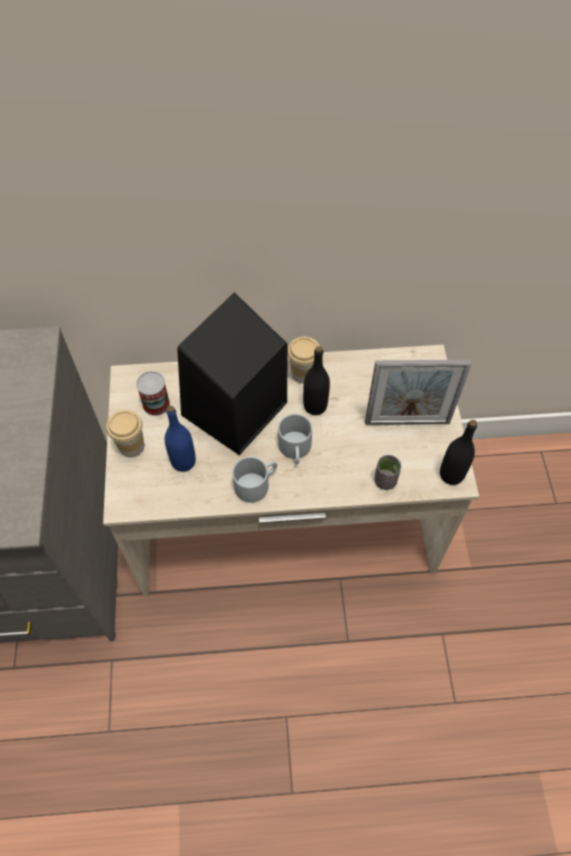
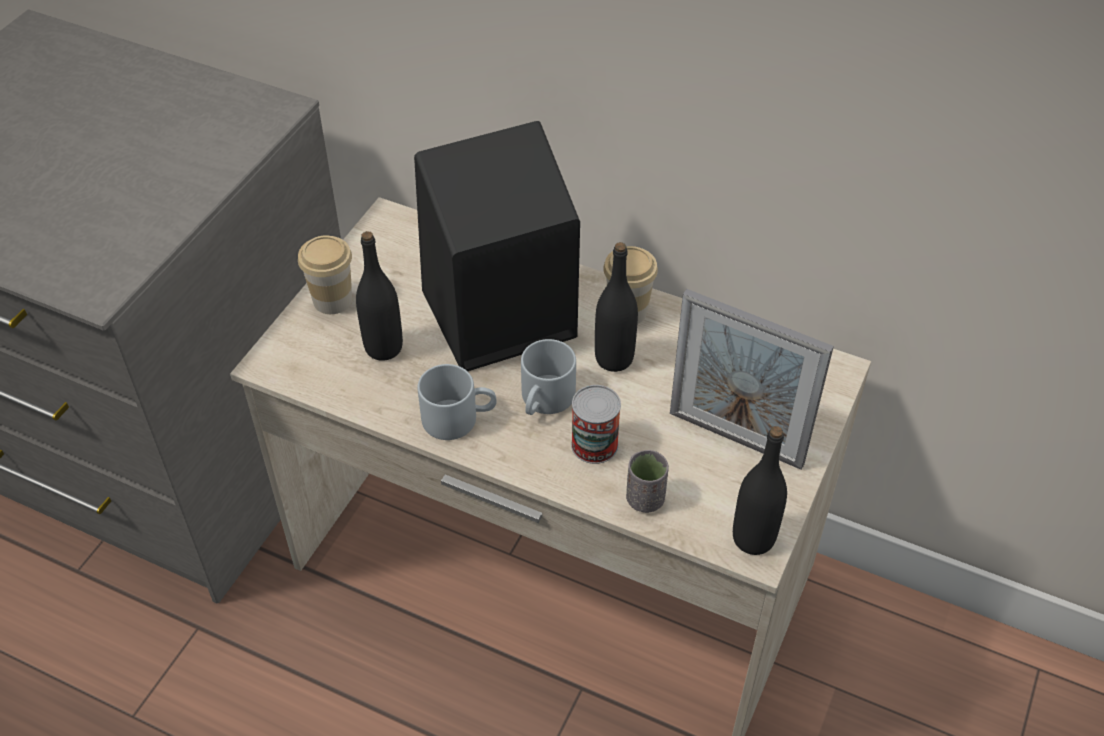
camera: 30 degrees right, 10 degrees down
(156, 404) = (401, 264): can -> can (594, 444)
(183, 461) = (383, 347): blue bottle -> black bottle

